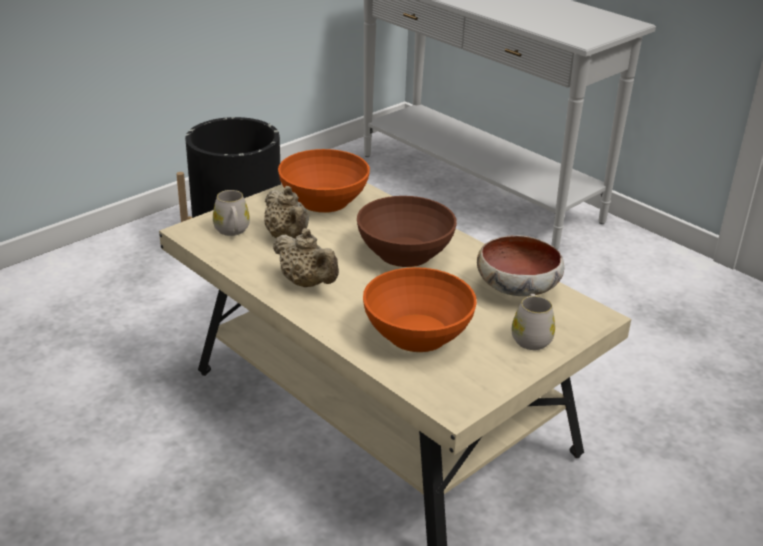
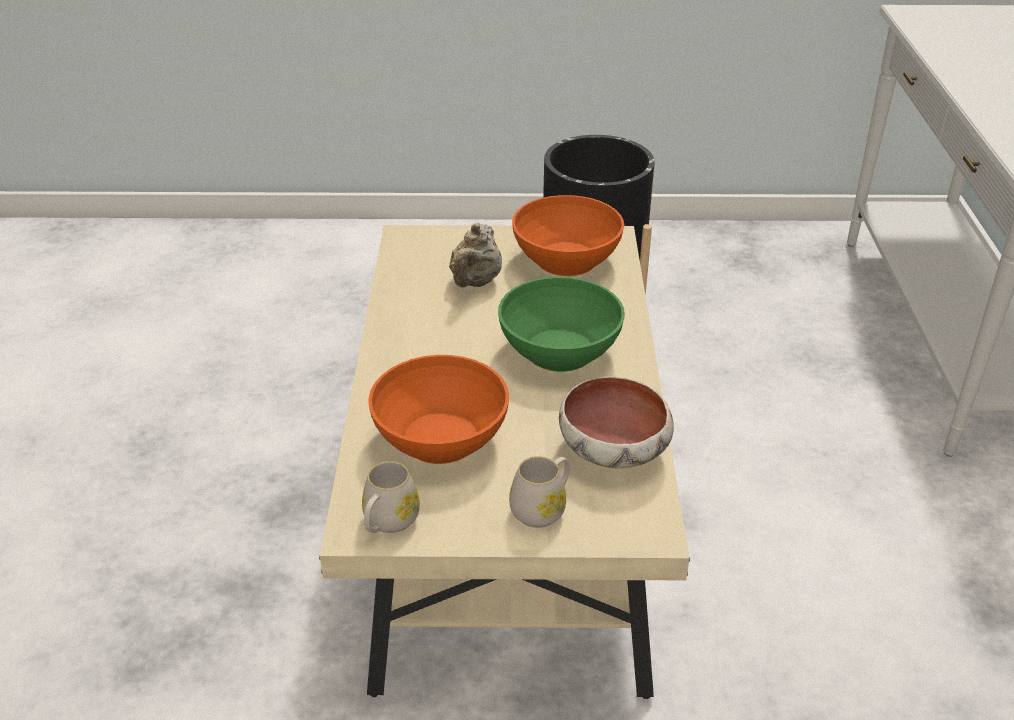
camera: 45 degrees right, 5 degrees up
(232, 231) = (439, 253): white mug -> white mug (388, 522)
(307, 283) = (423, 334): beige teapot -> none
(404, 253) = (558, 350): brown bowl -> green bowl

